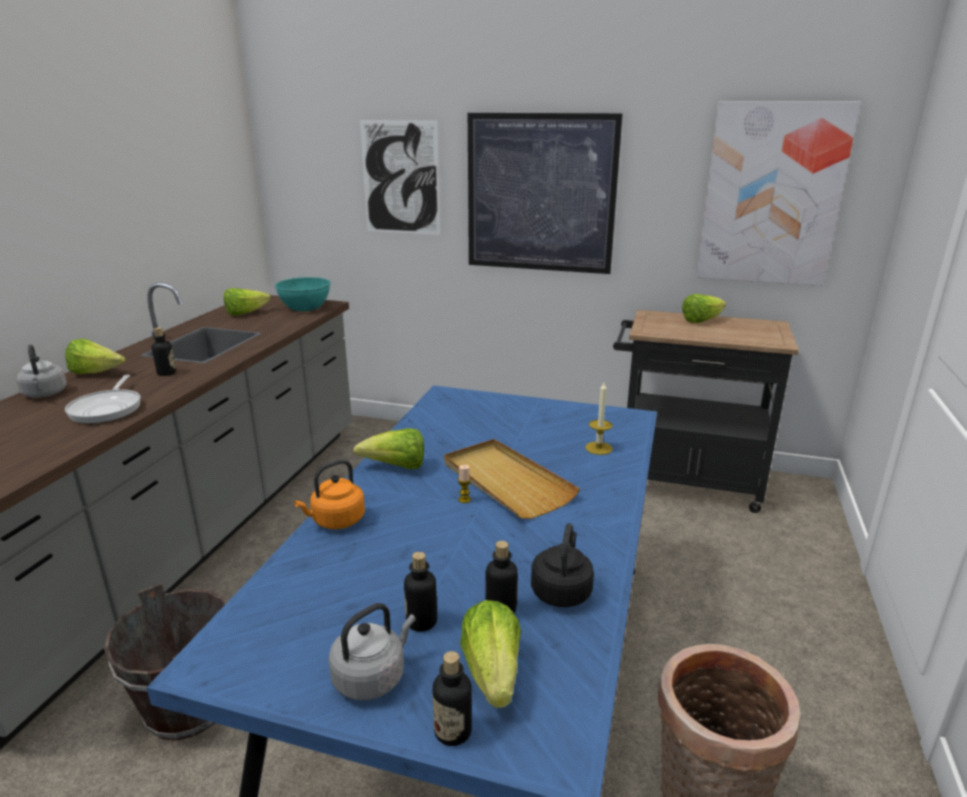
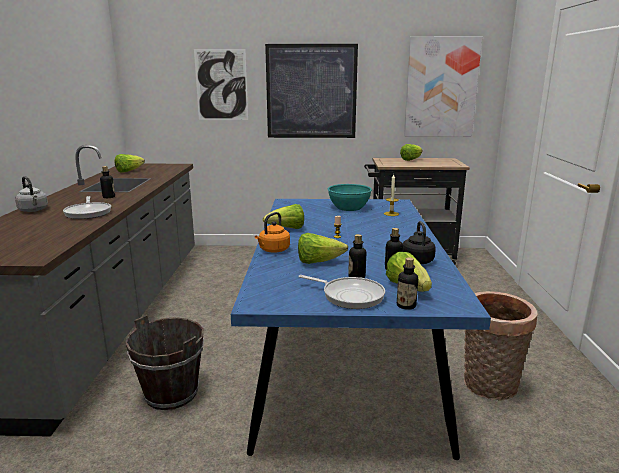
camera: 15 degrees left, 5 degrees down
(96, 373) = (58, 200): lettuce -> lettuce (318, 262)
(305, 307) = (167, 167): turquoise bowl -> turquoise bowl (349, 208)
(372, 677) = (349, 295): grey kettle -> frying pan
(506, 482) = (353, 229): beige tray -> none

